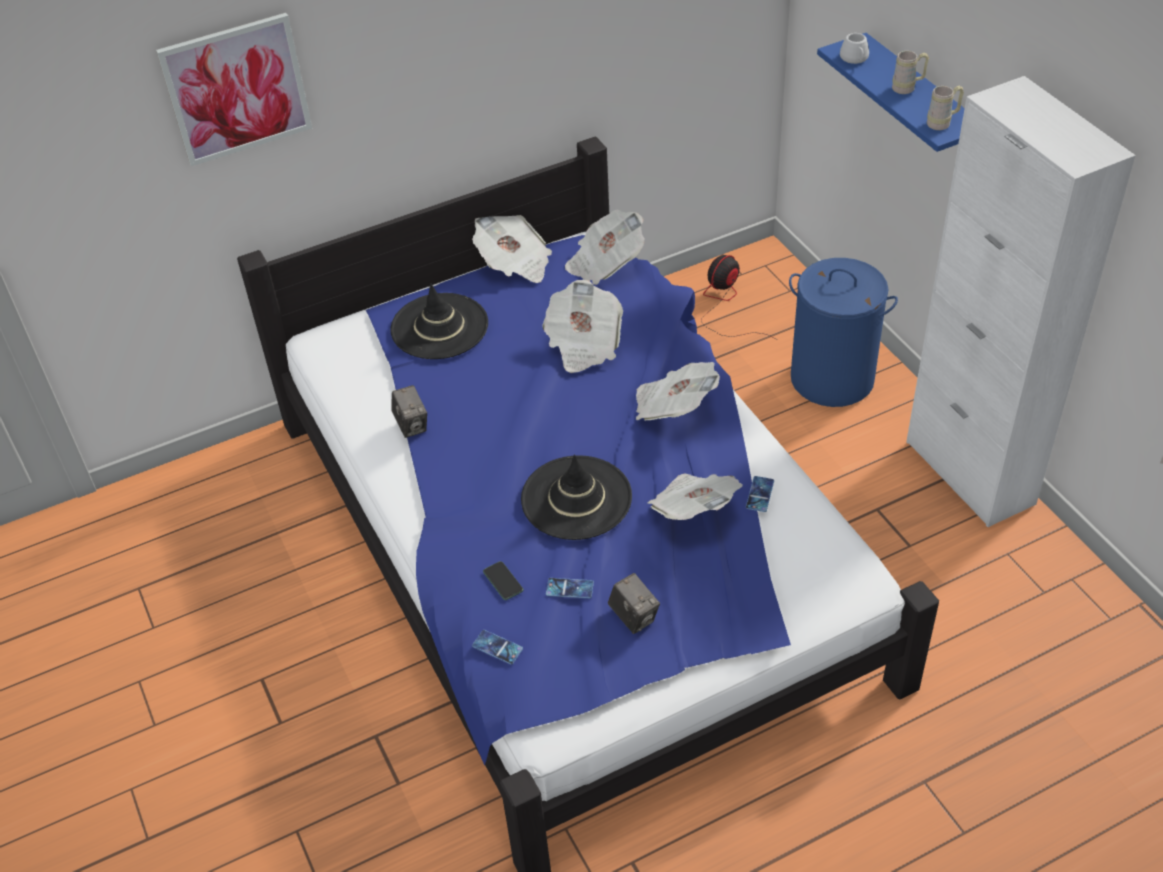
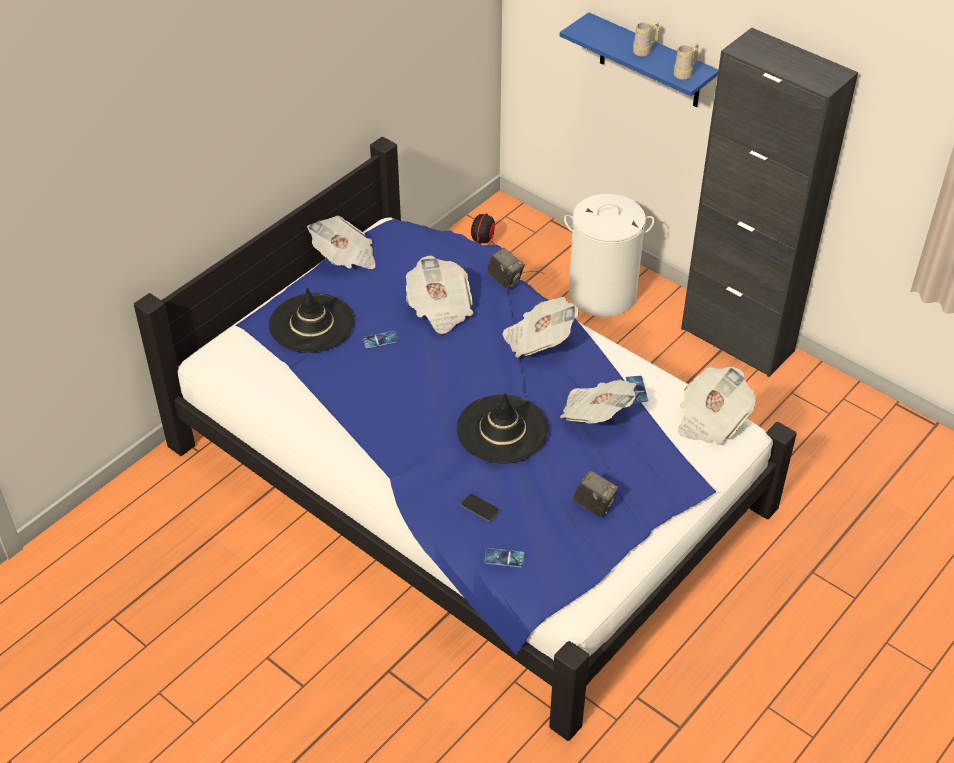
camera: 25 degrees left, 0 degrees up
(236, 89) = (130, 155): picture -> none
(411, 425) = (334, 408): camera -> camera (505, 280)
(569, 588) = (535, 498): phone -> phone (380, 340)
(605, 264) = (419, 240): newspaper -> newspaper (711, 420)
(833, 379) = (603, 294): blue laundry basket -> white laundry basket
(855, 59) = (593, 35): white mug -> none
(969, 472) = (737, 340): white cabinet -> black cabinet

